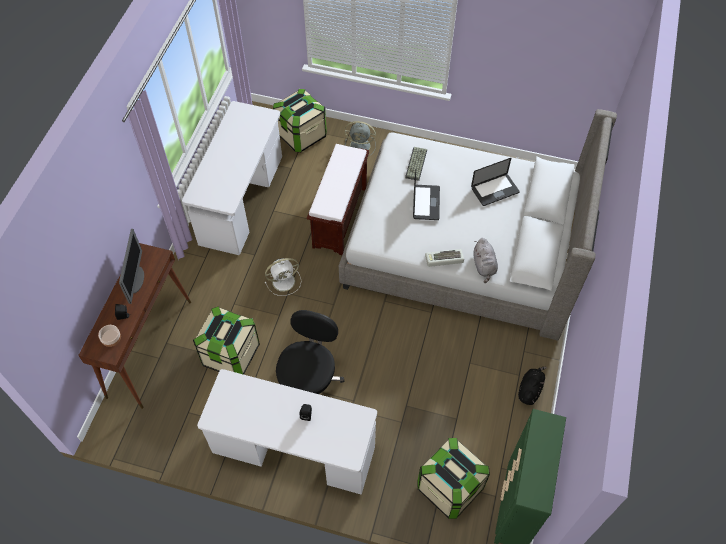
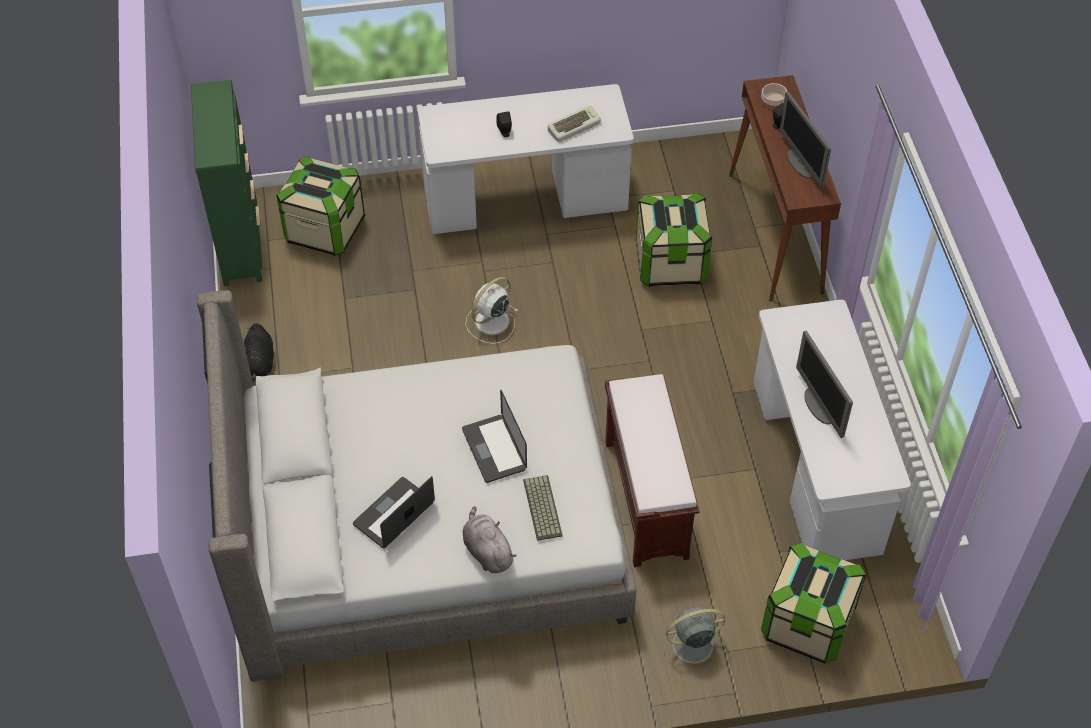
camera: 155 degrees right, 5 degrees down
(244, 151) = (819, 406): none -> monitor
(284, 281) = (664, 374): white fan -> white fan (491, 322)
(309, 380) = (552, 271): black office chair -> none
(444, 260) = (428, 376): keyboard -> keyboard (574, 126)
(484, 266) = (366, 389): grey plush toy -> grey plush toy (487, 551)

